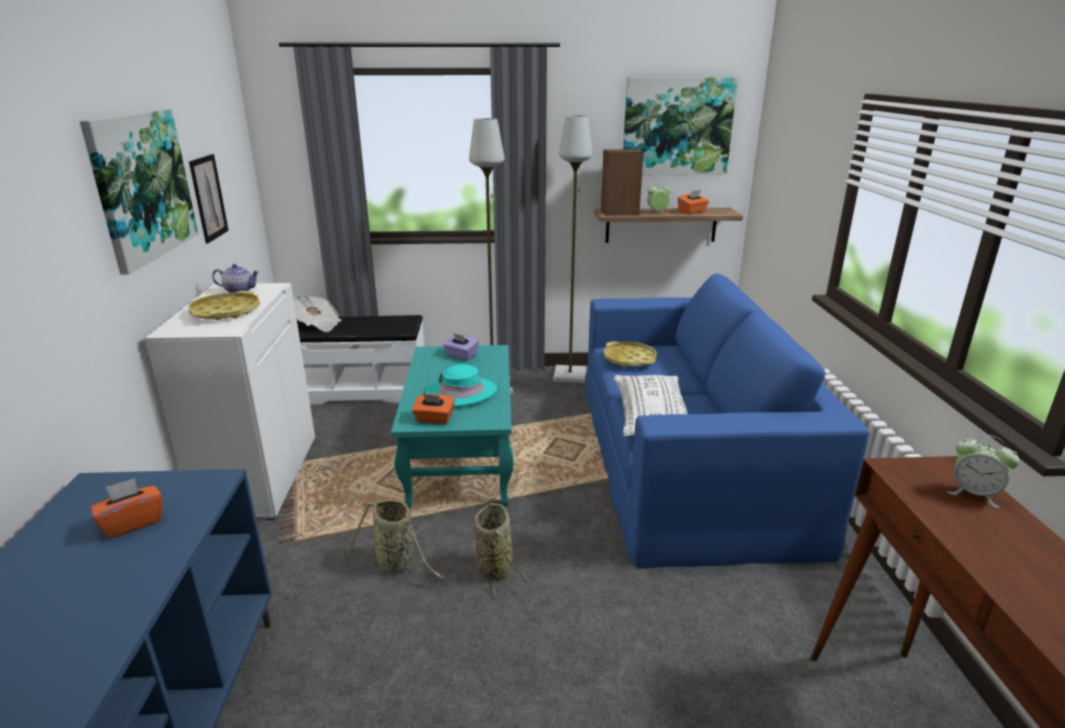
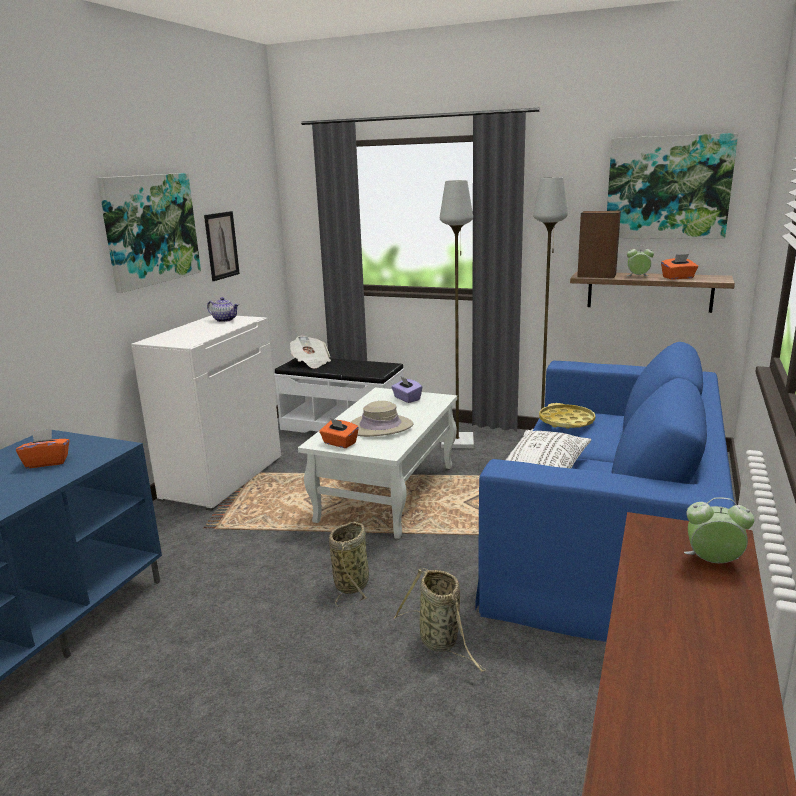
camera: 25 degrees right, 5 degrees down
(225, 312) = (199, 332): yellow tray -> none
(397, 563) = (277, 562): basket -> basket (441, 642)
(461, 458) = (387, 493): turquoise coffee table -> white coffee table
(462, 392) = (381, 427): turquoise hat -> beige hat
(973, 494) = (713, 562): alarm clock -> alarm clock turned 135 degrees clockwise

